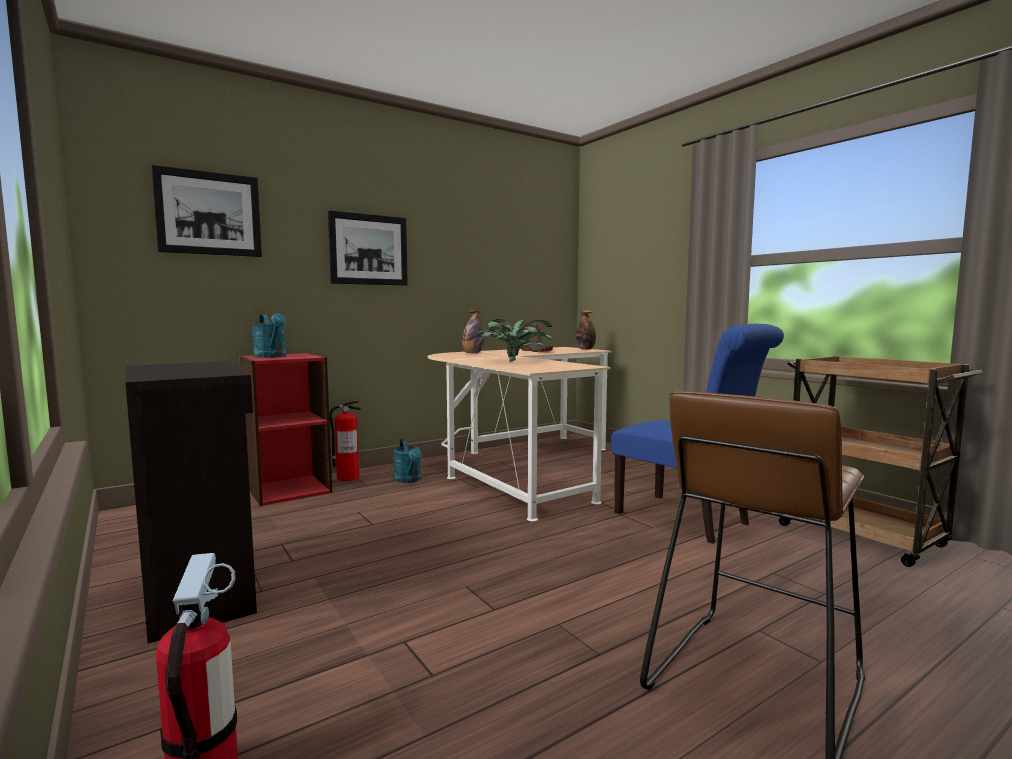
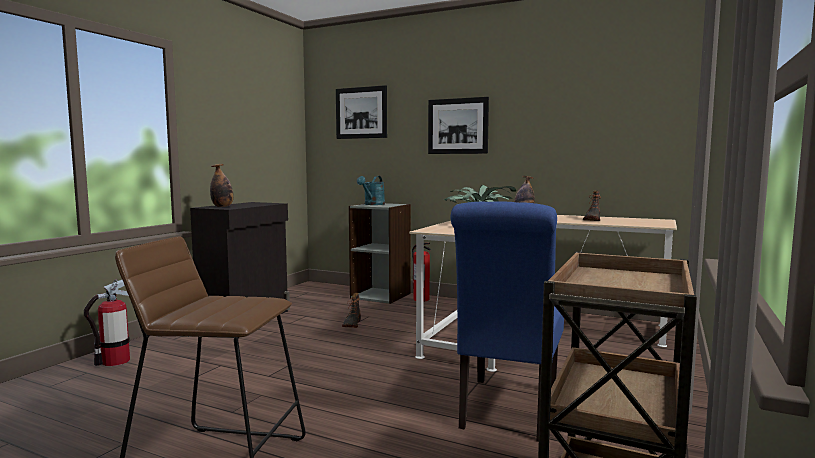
camera: 60 degrees right, 0 degrees up
(289, 489) = (381, 295): red bookcase -> grey bookcase
(371, 526) = (351, 324): none -> boot
(409, 480) = (442, 311): turquoise watering can -> none
(585, 349) = (660, 224): bottle -> bottle (222, 207)

